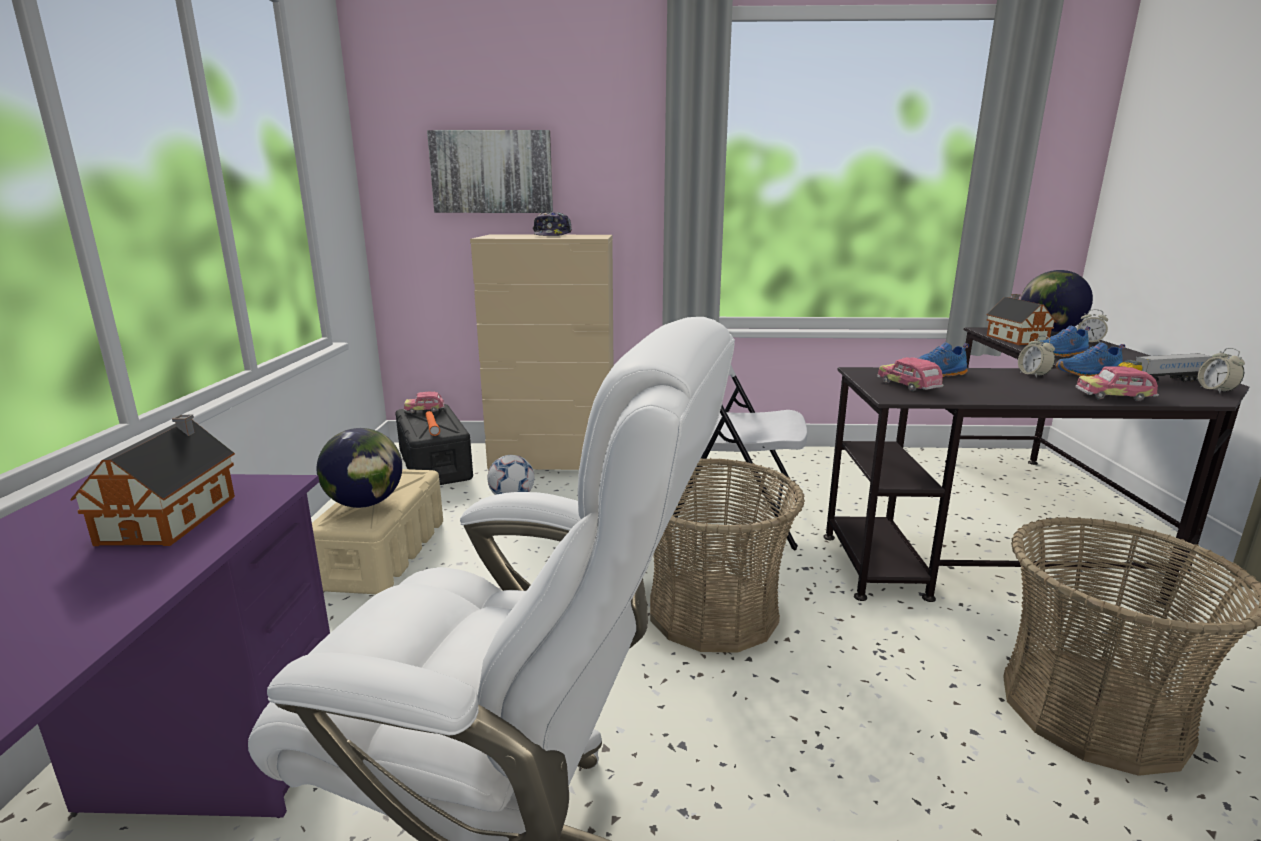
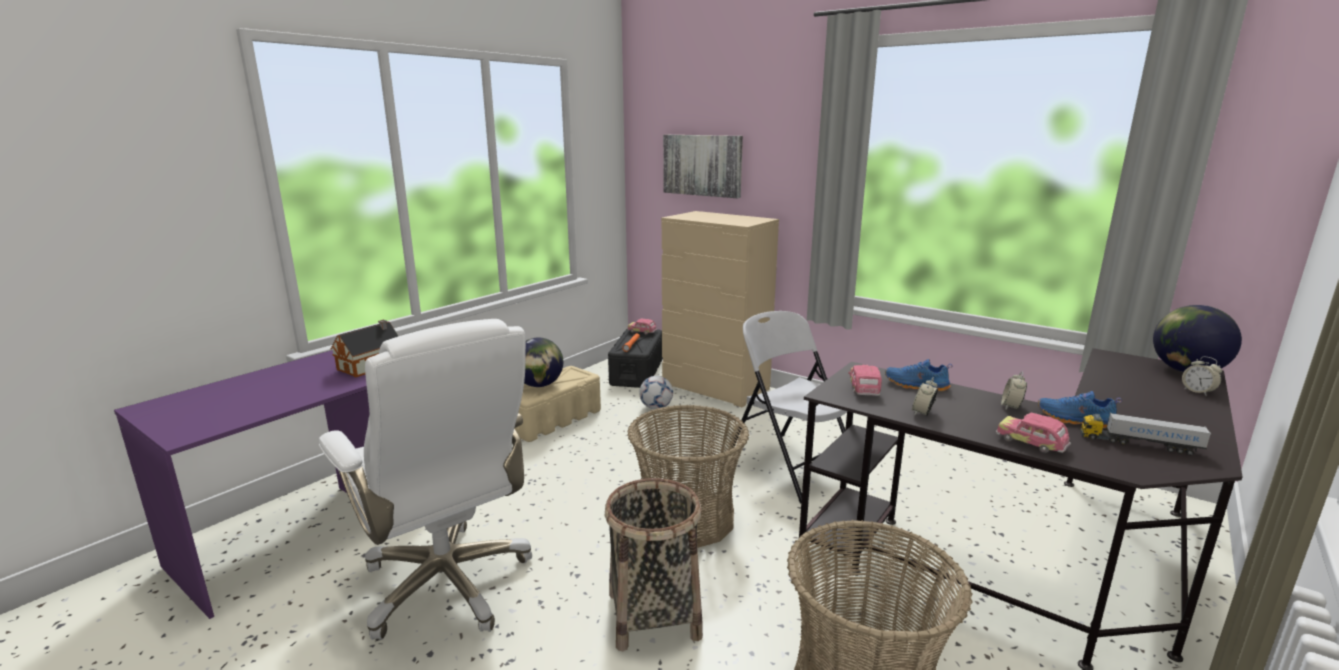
camera: 35 degrees right, 0 degrees up
(552, 235) = (725, 218): cap -> none
(832, 746) = (653, 615): none -> basket
(1015, 339) = (1112, 371): toy house -> none
(1061, 354) = (1114, 396): blue shoe -> none
(1215, 390) = (1175, 468): alarm clock -> alarm clock (923, 413)

